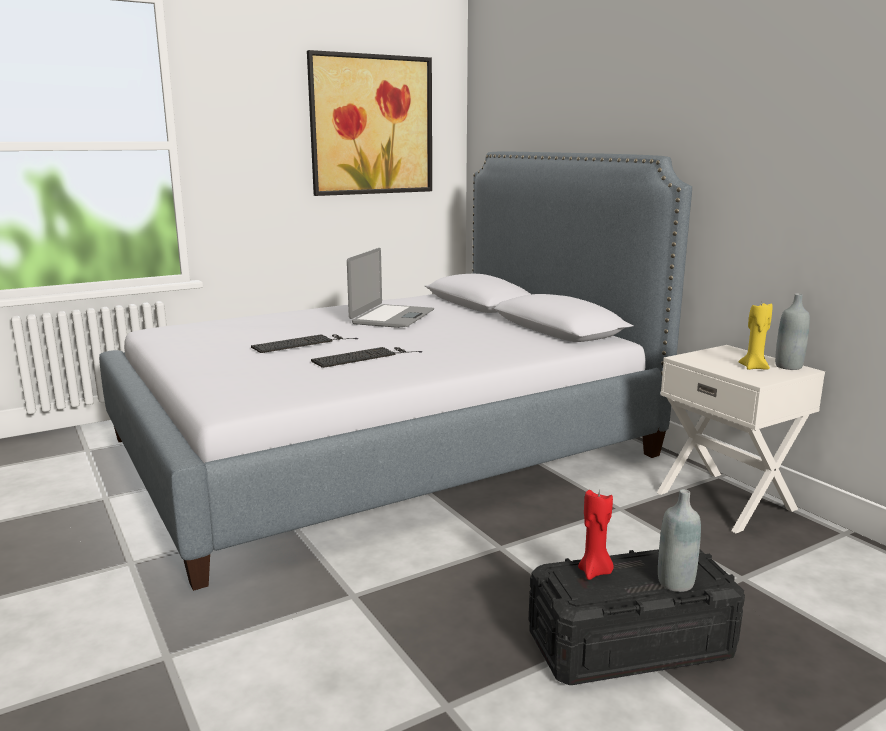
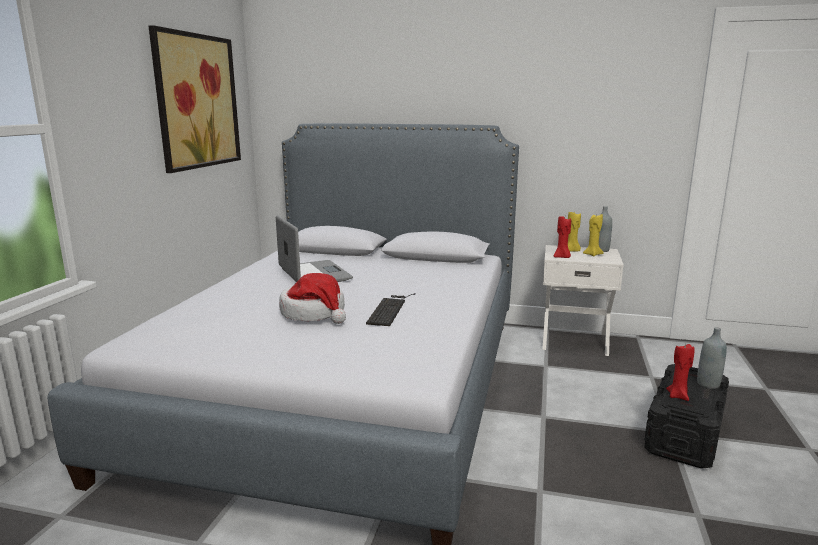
camera: 45 degrees left, 0 degrees up
(302, 343) = (314, 313): keyboard -> hat
(696, 360) = (562, 257): none -> red candle
(737, 358) = (572, 251): none -> yellow candle

